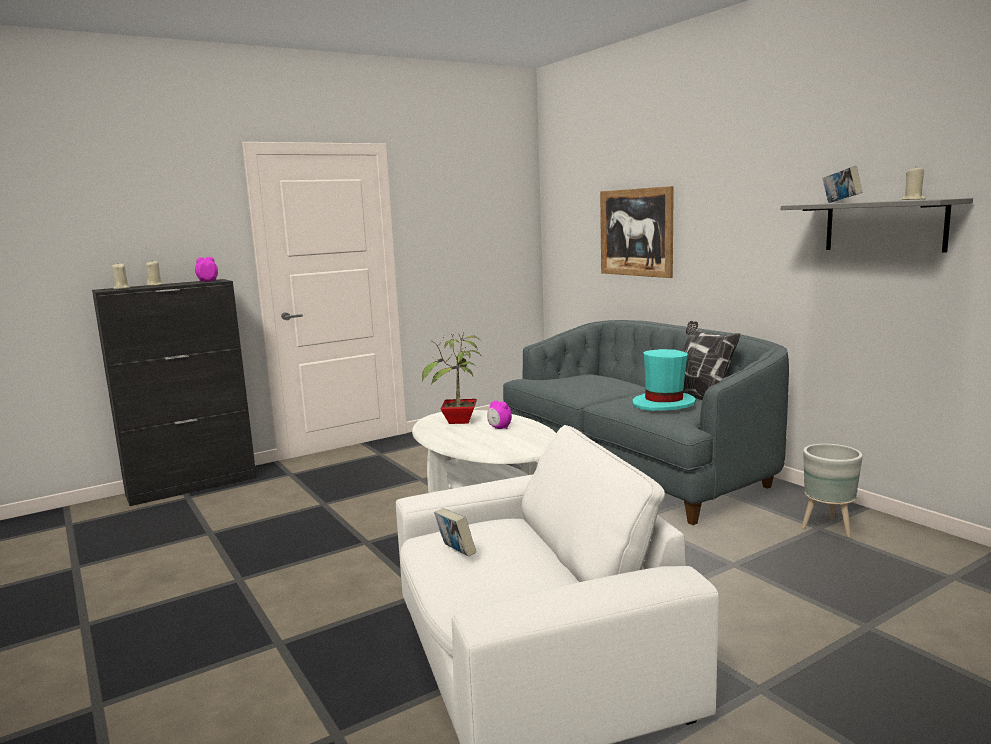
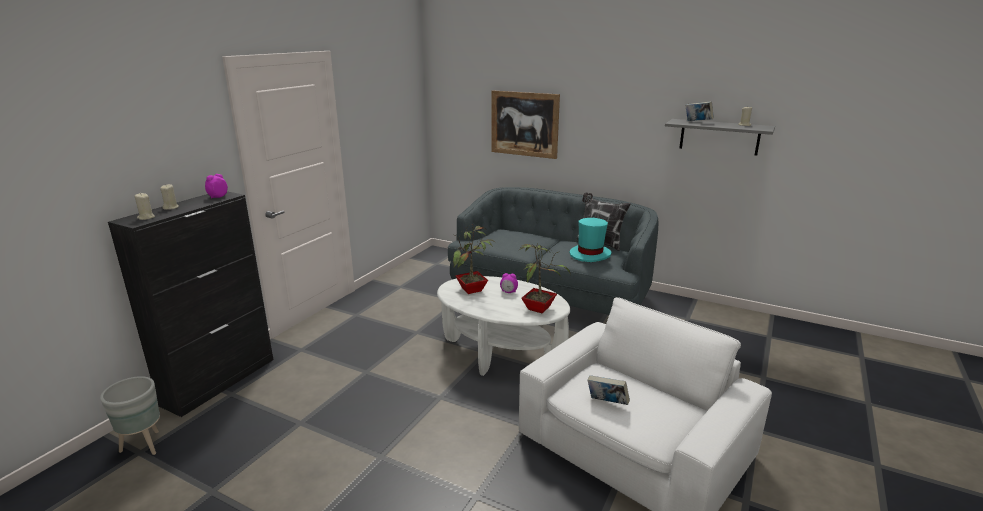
camera: 30 degrees left, 10 degrees up
(511, 446) = (539, 308): none -> potted plant
(829, 528) = (691, 317): grey planter -> grey planter (145, 445)

